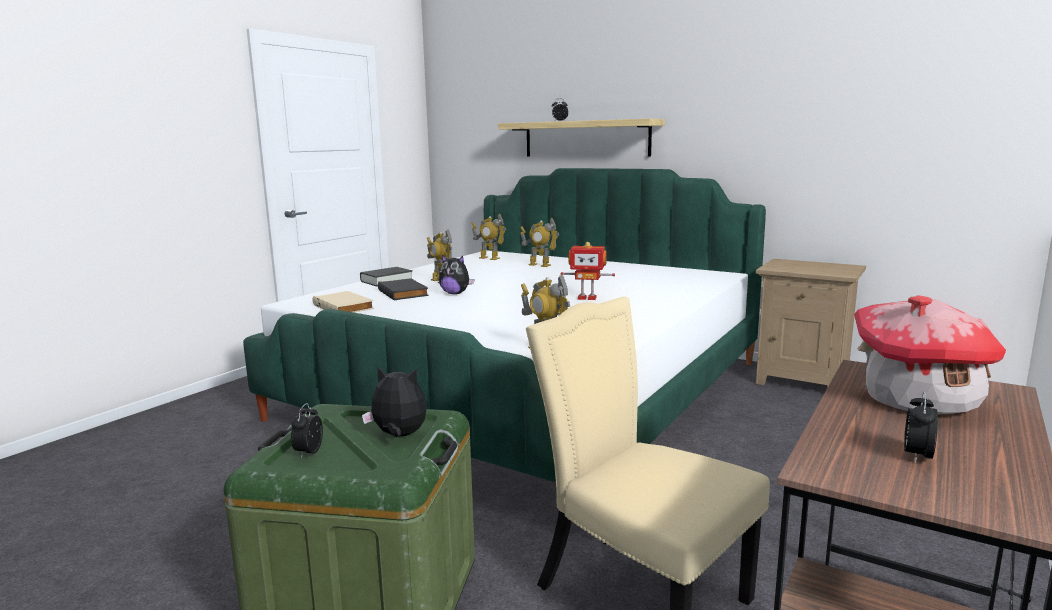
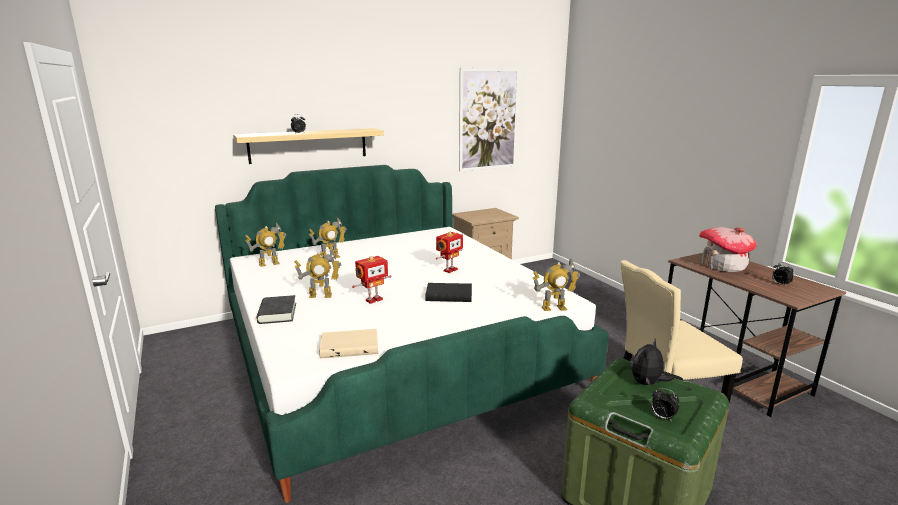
camera: 60 degrees left, 5 degrees up
(404, 293) = (338, 315): black book -> black book (449, 295)
(455, 293) = (373, 300): plush toy -> toy robot
(865, 107) = (488, 119): none -> picture

